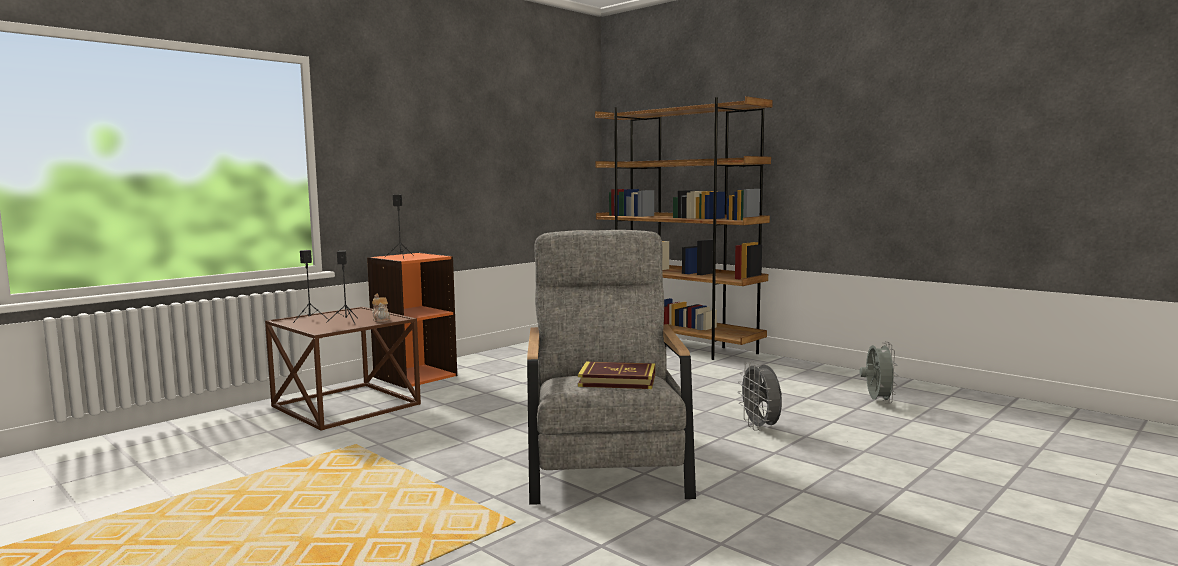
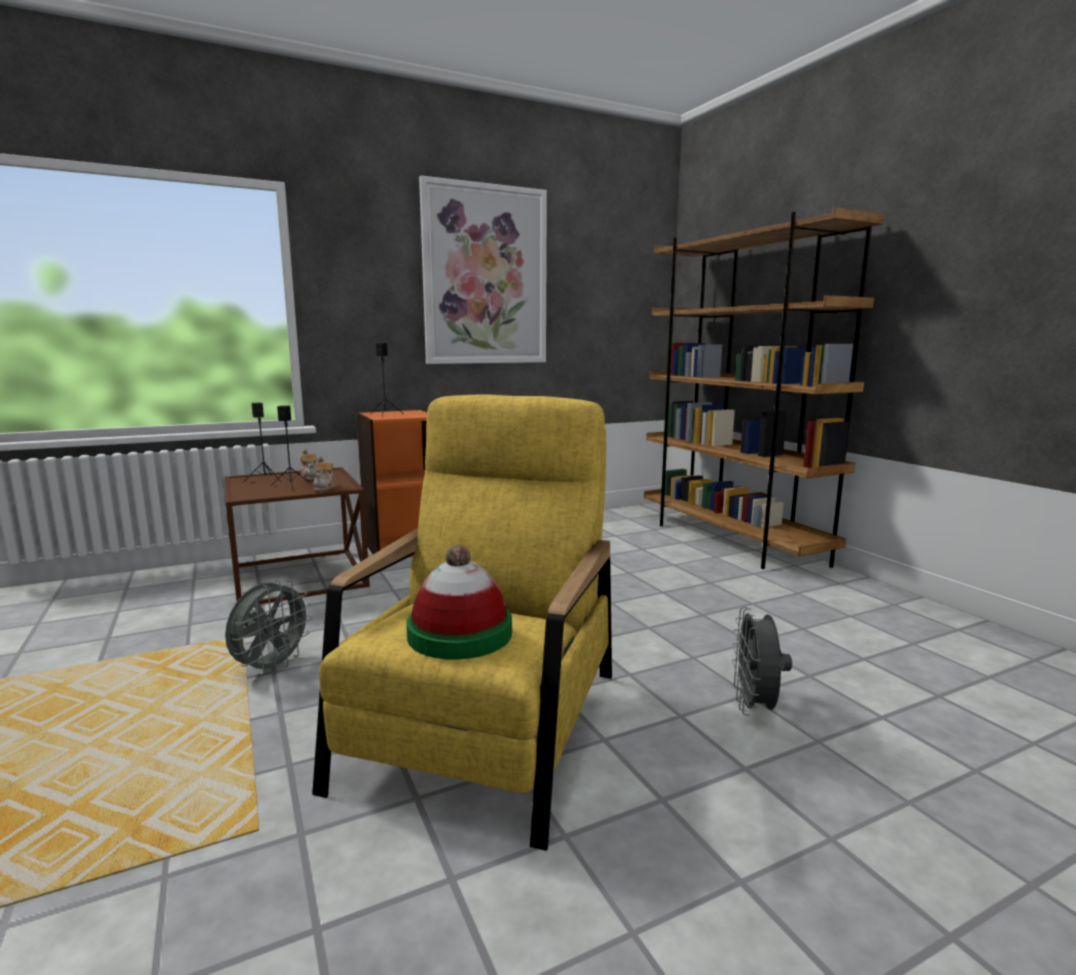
camera: 20 degrees right, 5 degrees up
(349, 315) = (311, 477): none -> teapot
(464, 135) = (485, 276): none -> picture
(605, 461) = (485, 728): grey armchair -> yellow armchair
(617, 380) = (460, 634): book -> hat
(877, 402) = (982, 687): grey fan -> grey fan (272, 667)

